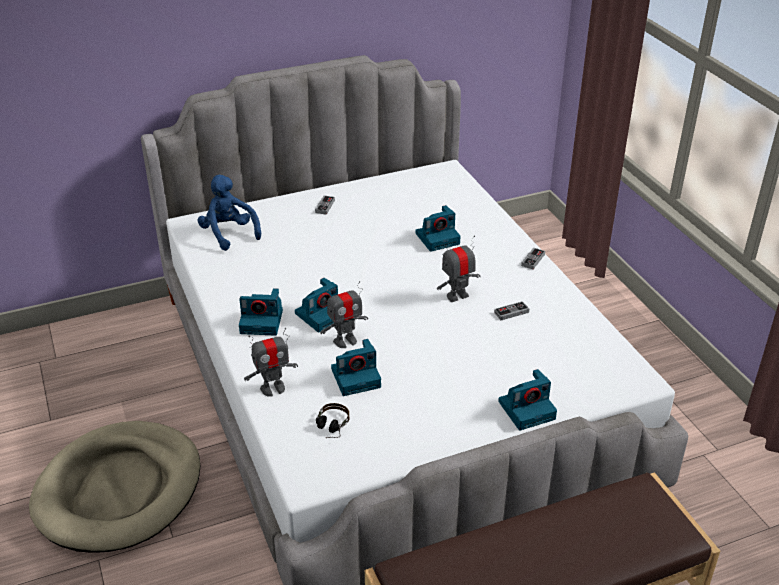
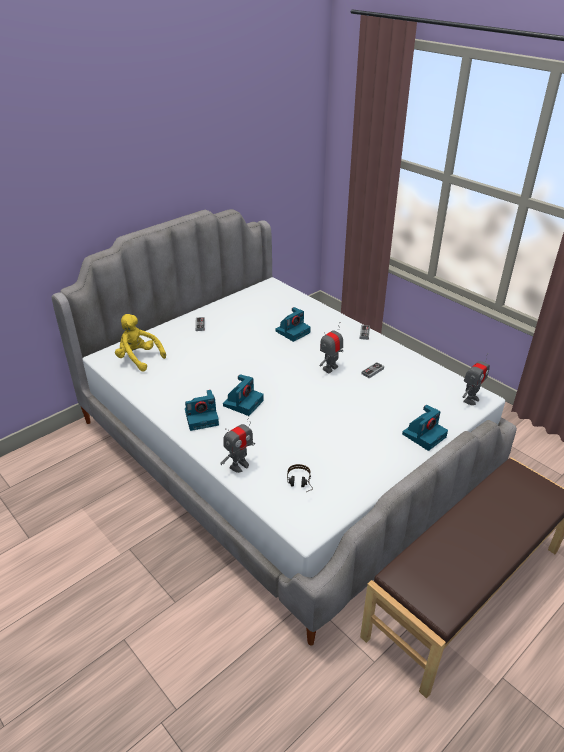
camera: 20 degrees left, 0 degrees up
(119, 490) = (114, 578): beige dog bed -> none
(229, 233) = (139, 358): blue plush toy -> yellow plush toy
(345, 341) = (272, 417): toy robot -> toy robot (470, 399)
(356, 377) = (295, 441): camera -> none

